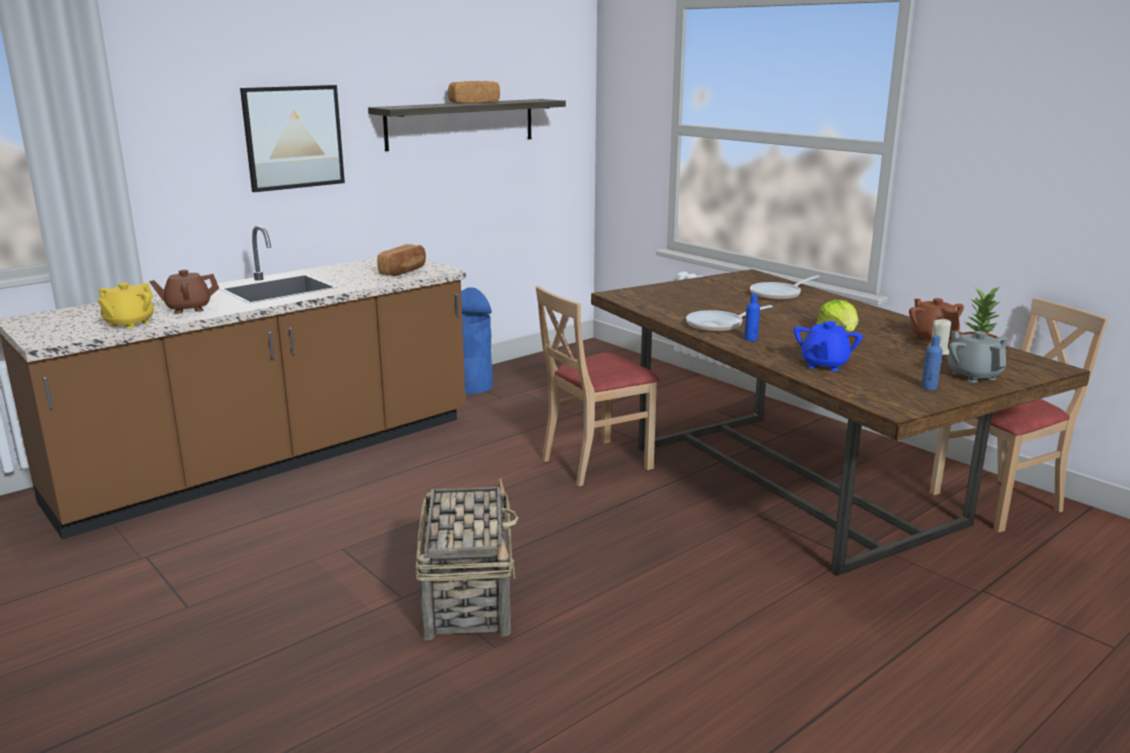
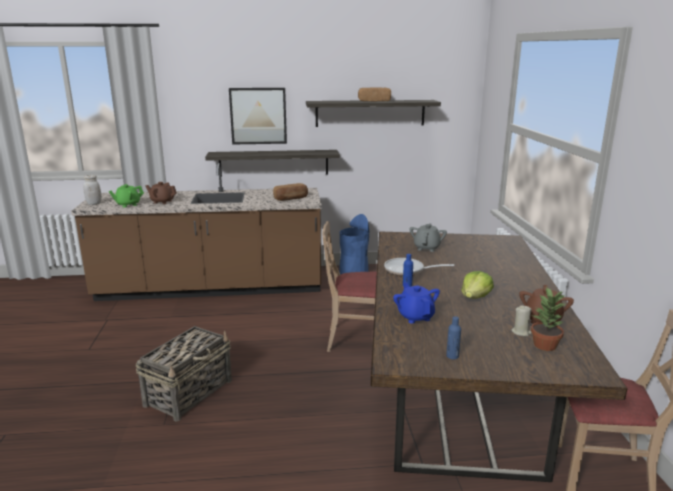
camera: 35 degrees right, 0 degrees up
(48, 334) = (94, 204): none -> white jar
(129, 323) = (128, 205): yellow teapot -> green teapot
(323, 220) = (273, 163): none -> shelf
(778, 295) = (496, 258): frying pan -> none
(824, 365) = (415, 316): blue teapot -> blue teapot turned 105 degrees clockwise
(973, 375) = (508, 358): grey teapot -> grey teapot (427, 248)

